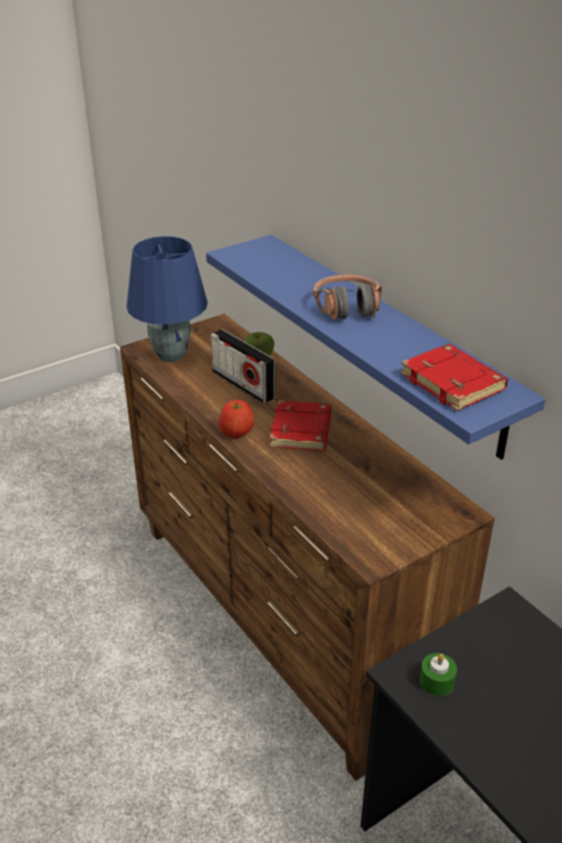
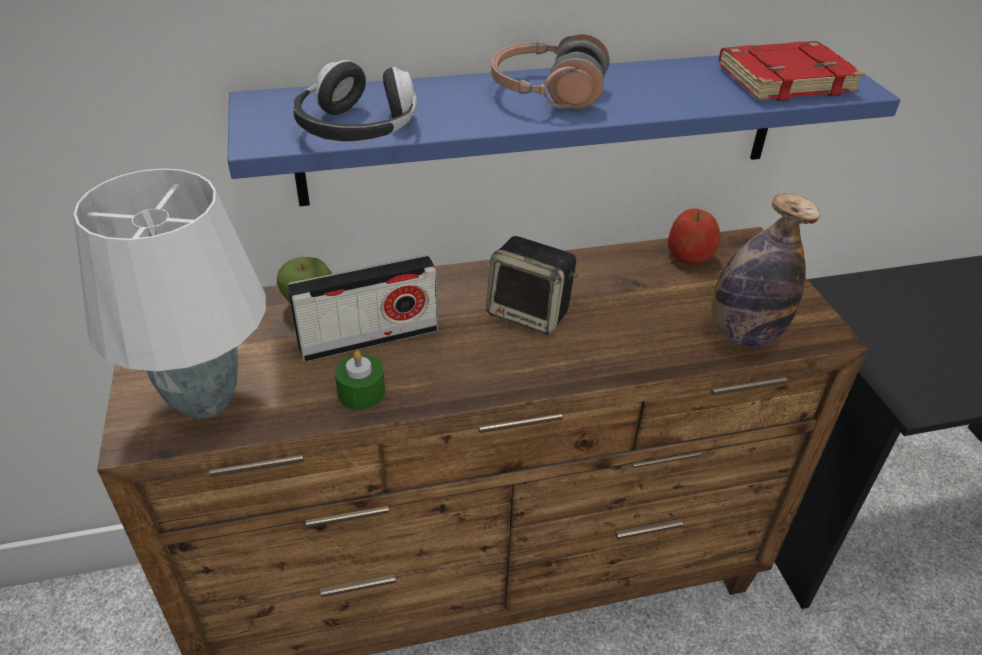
camera: 70 degrees left, 5 degrees up
(171, 356) = (207, 401): blue table lamp -> white table lamp
(236, 432) = (495, 378): apple -> apple (689, 254)
(256, 270) = (358, 129): none -> headphones
(302, 431) = (530, 313): red book -> speaker
(342, 520) = (743, 334): none -> bottle
(436, 681) = (924, 379): green candle -> green candle (361, 393)

